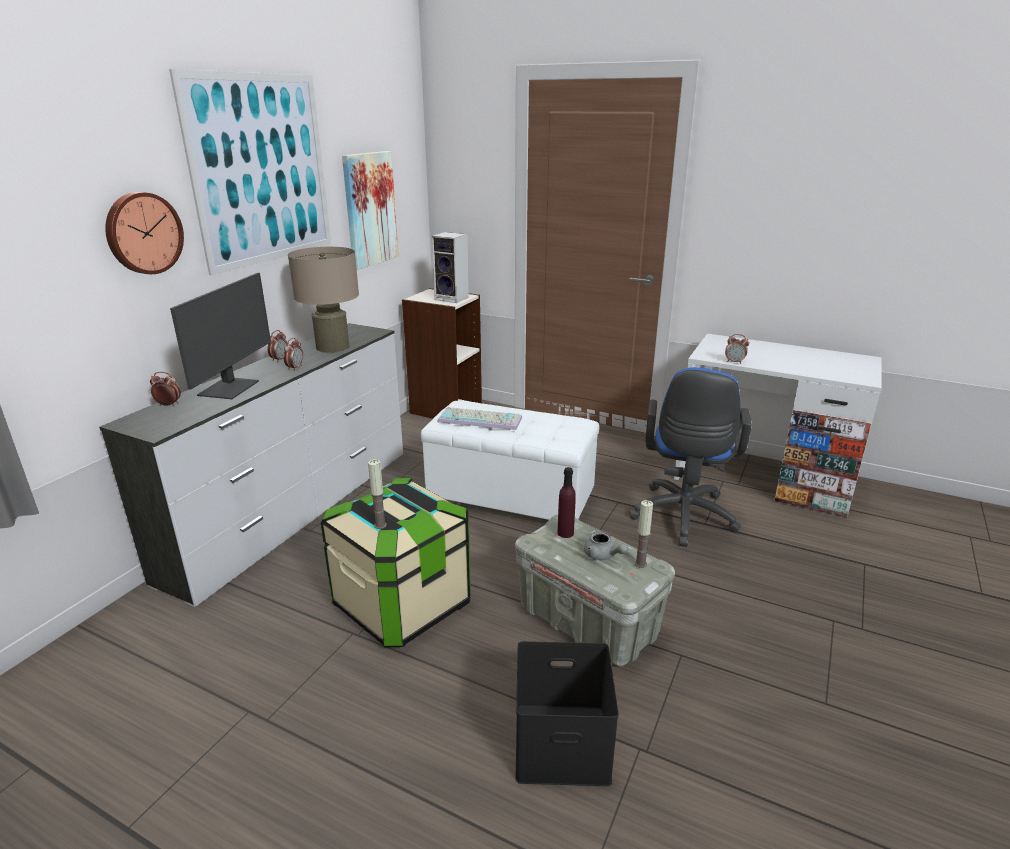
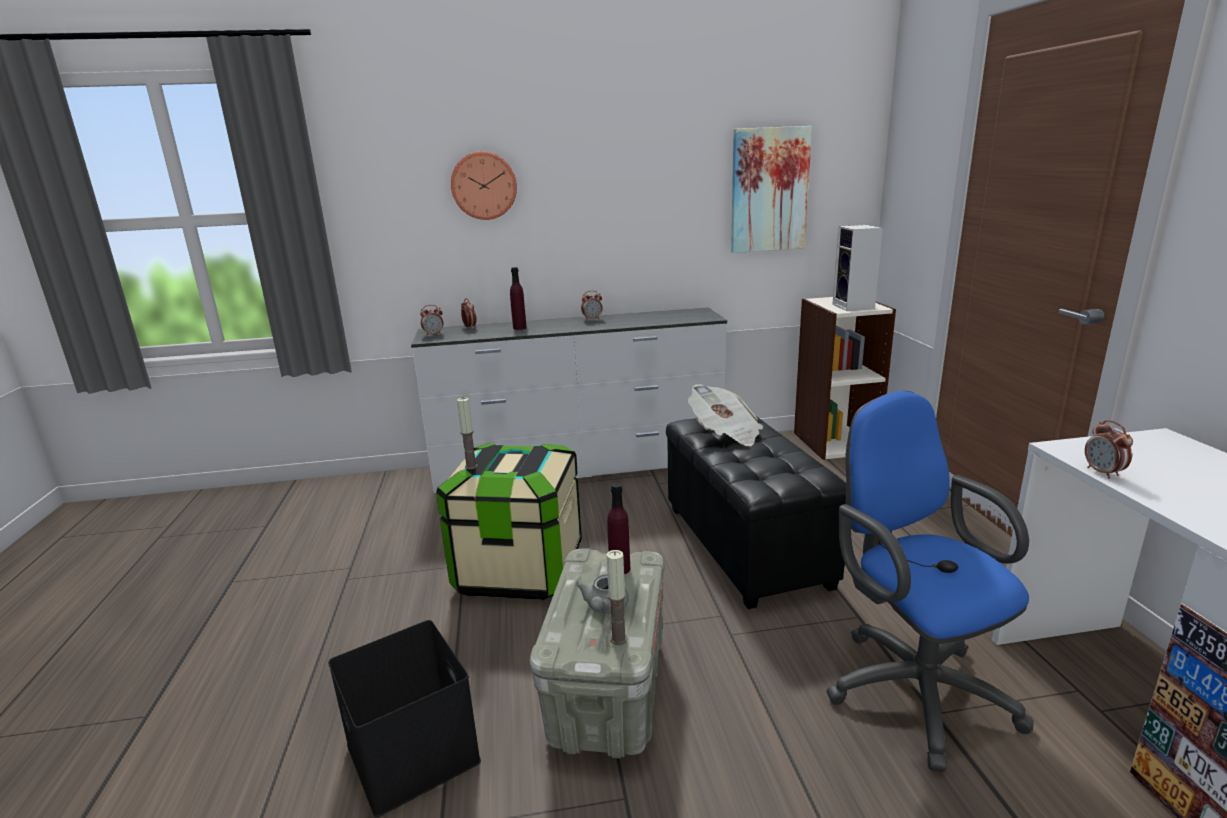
camera: 55 degrees right, 5 degrees down
(230, 388) = (519, 328): monitor -> purple bottle
(262, 170) = (619, 140): picture -> none
(295, 368) = (585, 327): alarm clock -> alarm clock (433, 335)
(332, 347) = (647, 320): beige table lamp -> none
(481, 419) = (725, 433): keyboard -> newspaper
(511, 499) = (747, 547): white ottoman -> black ottoman
(682, 519) = (911, 686): blue office chair -> blue office chair turned 90 degrees clockwise

